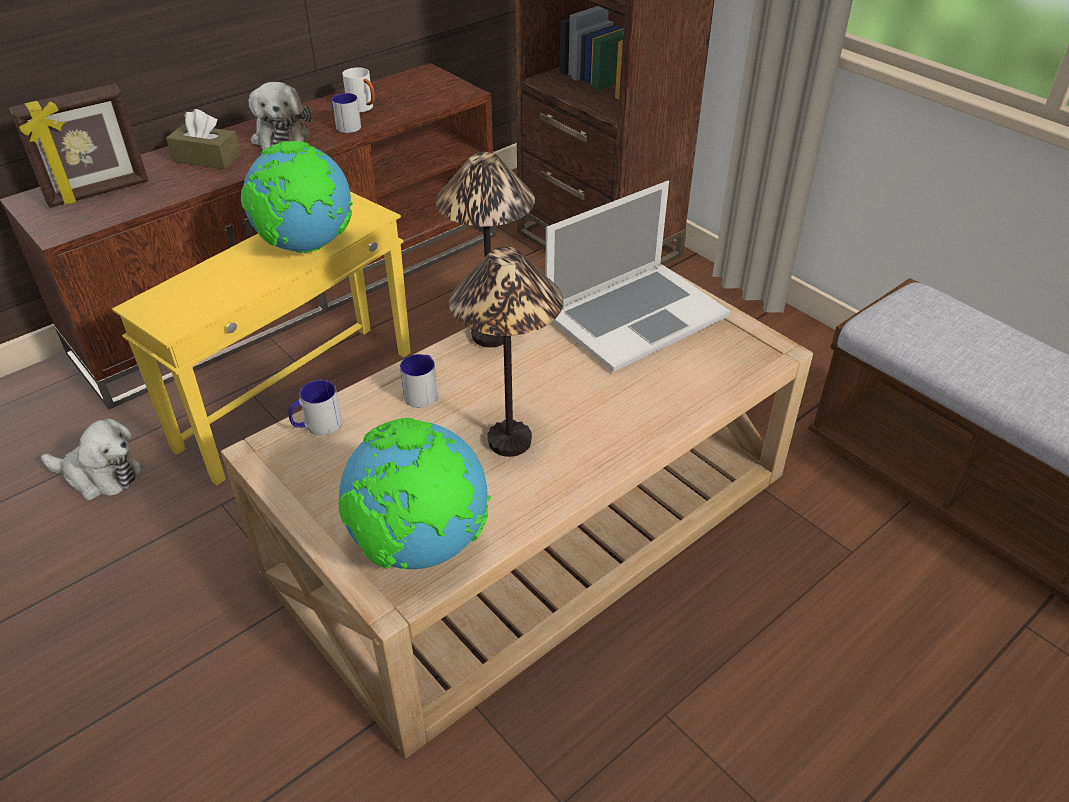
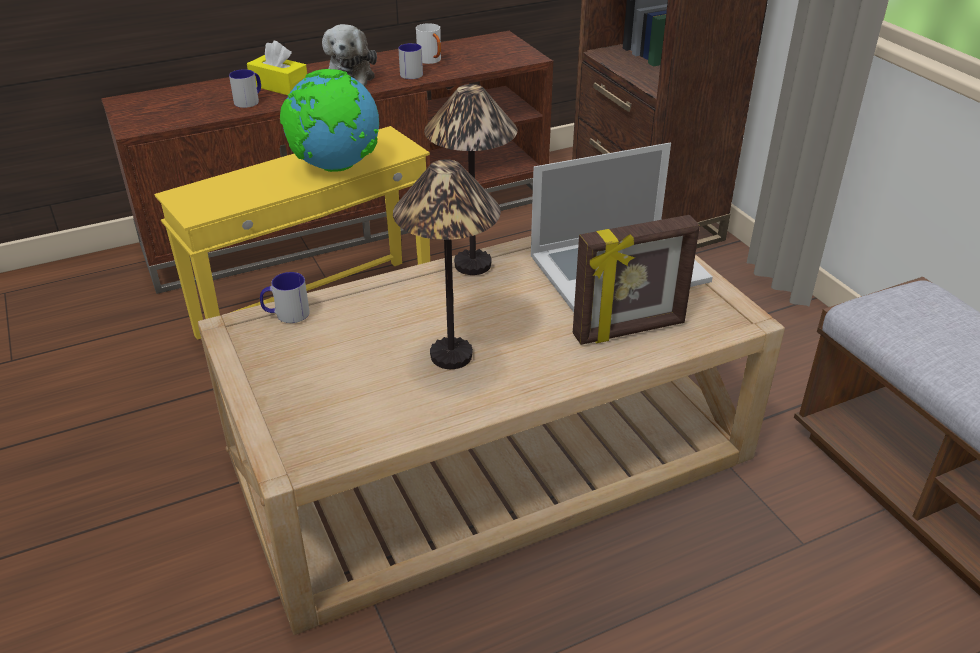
camera: 15 degrees right, 5 degrees down
(98, 193) = (179, 102): picture frame -> picture frame (629, 330)
(99, 475) = (129, 345): plush toy -> none
(207, 158) = (279, 86): brown tissue box -> yellow tissue box
(420, 546) = (331, 427): globe -> none
(423, 392) = (391, 302): mug -> mug (250, 101)

